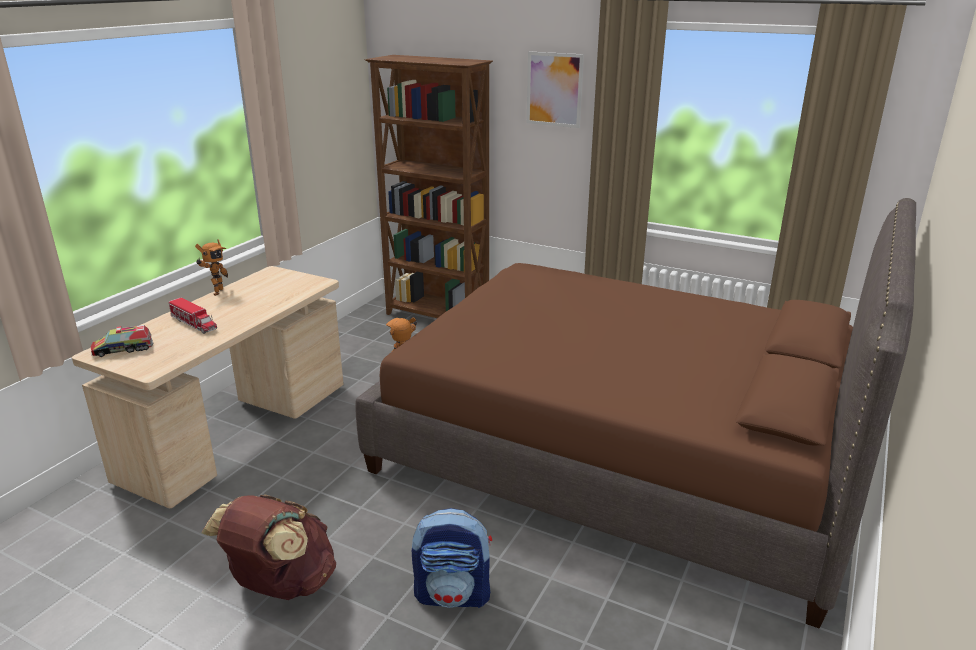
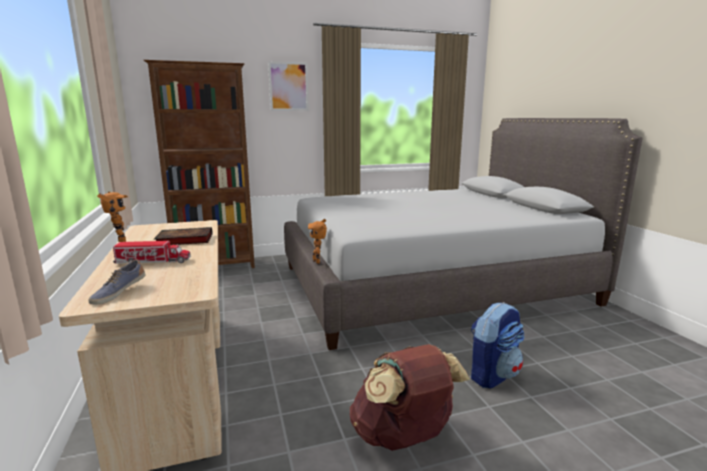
camera: 45 degrees left, 10 degrees down
(123, 349) = (118, 292): toy truck -> shoe
(258, 303) = (183, 240): none -> book
(620, 452) = (431, 284): brown bed -> grey bed

